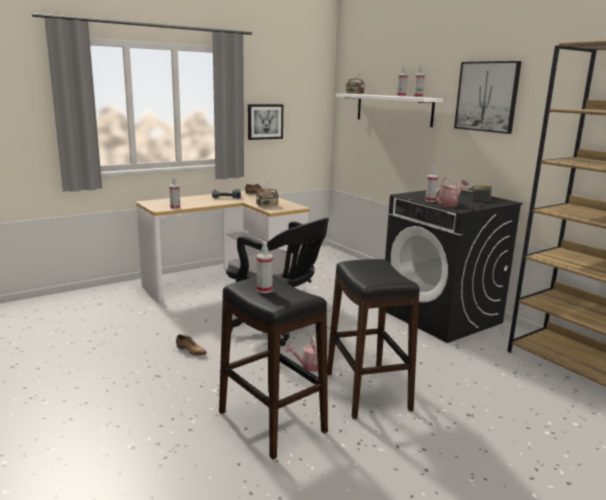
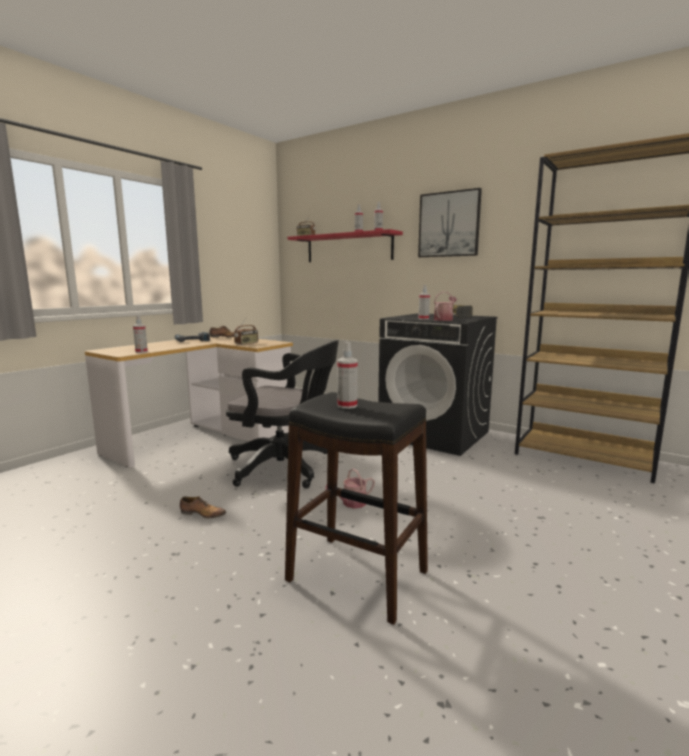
camera: 20 degrees left, 5 degrees down
(265, 121) = (218, 264): picture -> none
(367, 391) = (430, 516): black stool -> none
(393, 109) = (348, 248): white shelf -> red shelf

